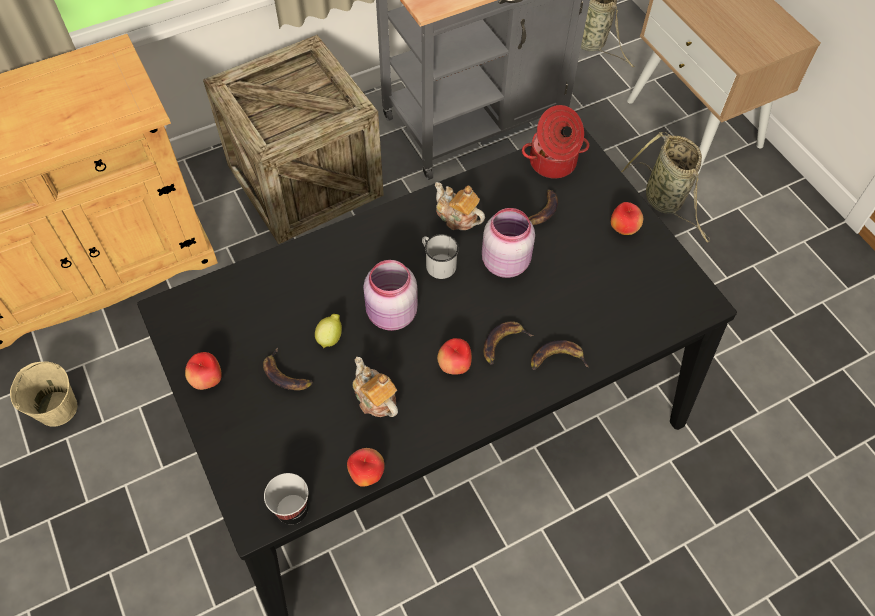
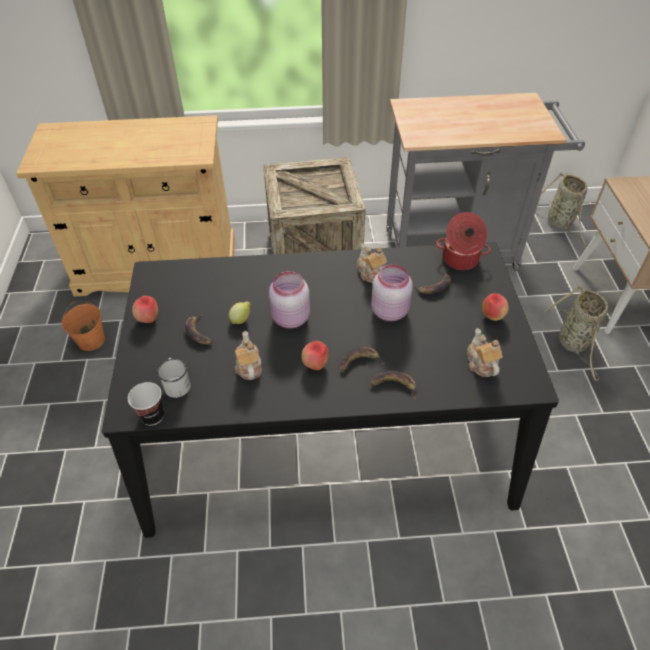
camera: 25 degrees right, 10 degrees down
(57, 408) = (91, 340): beige bucket -> orange bucket
(366, 474) = (214, 412): apple -> none
(437, 263) = (340, 297): white mug -> white mug (176, 383)
(638, 295) = (481, 363): none -> teapot

